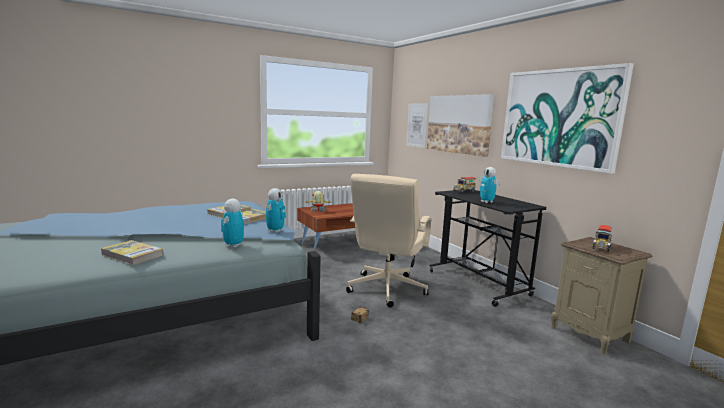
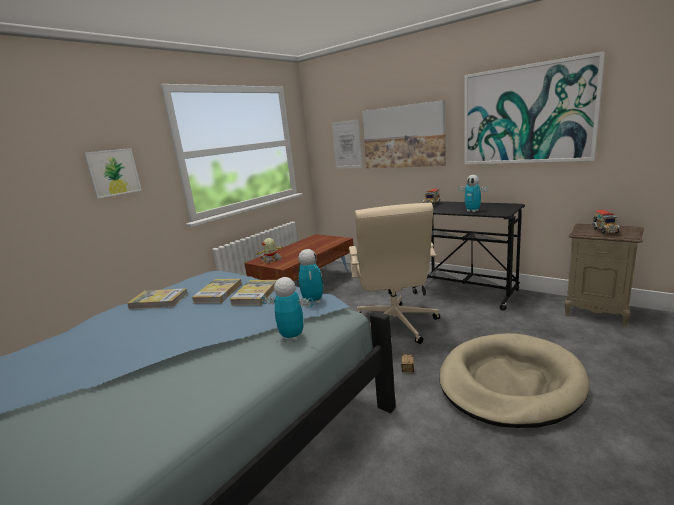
camera: 20 degrees left, 5 degrees up
(132, 255) = (181, 400): book -> book (159, 301)
(208, 115) = (113, 172): none -> picture
(233, 245) = (292, 337): toy robot -> toy robot turned 120 degrees clockwise
(428, 355) = (509, 383): none -> beige dog bed

